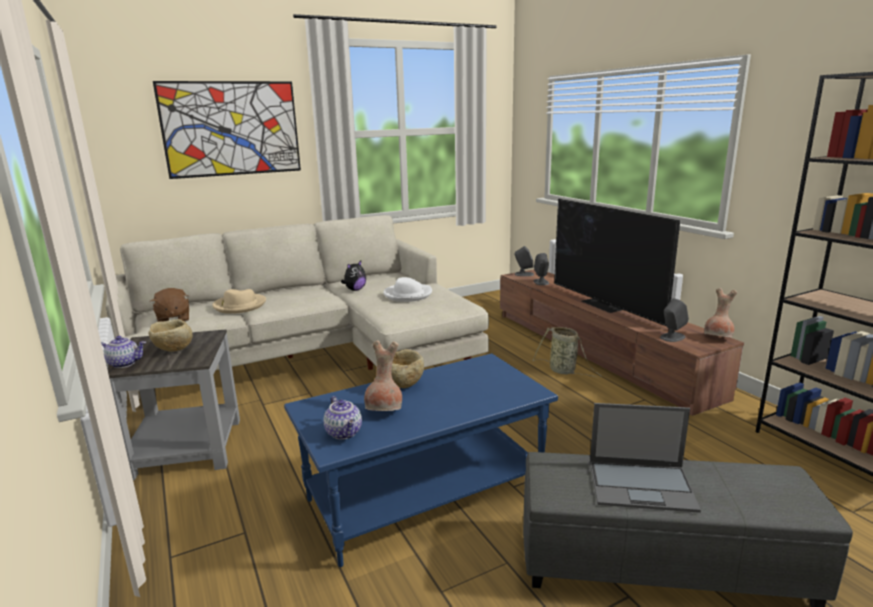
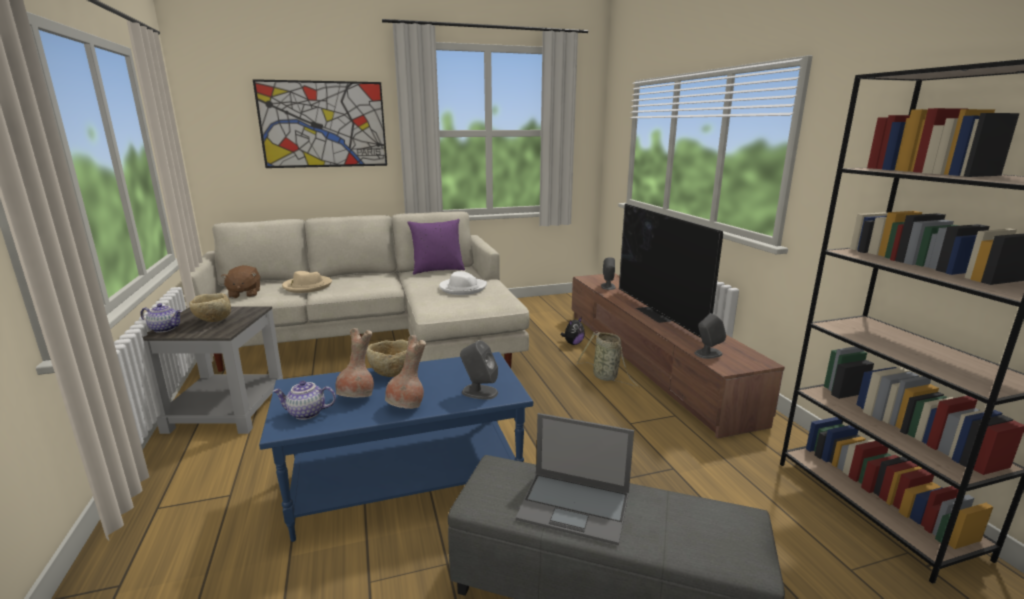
camera: 10 degrees right, 0 degrees up
(345, 433) = (306, 414): teapot -> teapot turned 105 degrees clockwise
(355, 290) = (418, 280): plush toy -> plush toy (573, 343)
(367, 278) = (437, 270): none -> purple pillow
(524, 274) = (596, 277): grey speaker -> grey speaker (479, 392)
(718, 338) = (758, 359): brown vase -> brown vase (407, 406)

